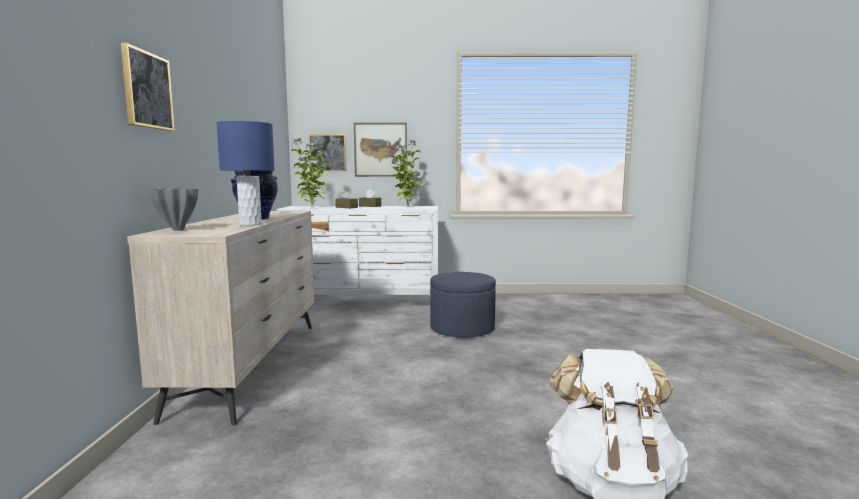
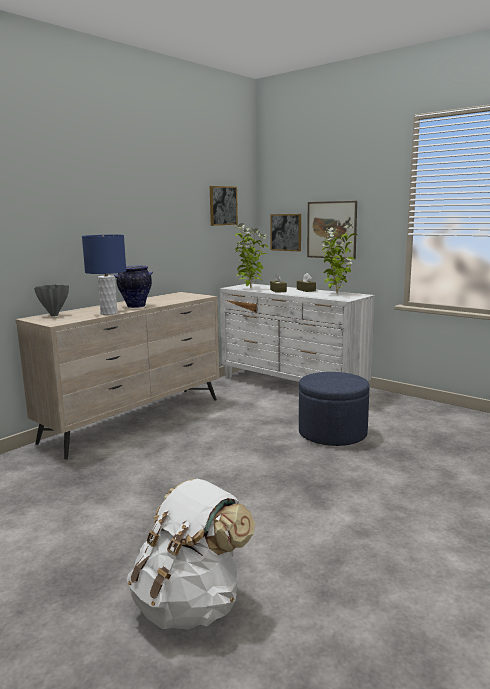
camera: 40 degrees right, 5 degrees up
(147, 90) = (41, 216): picture -> picture (223, 205)

